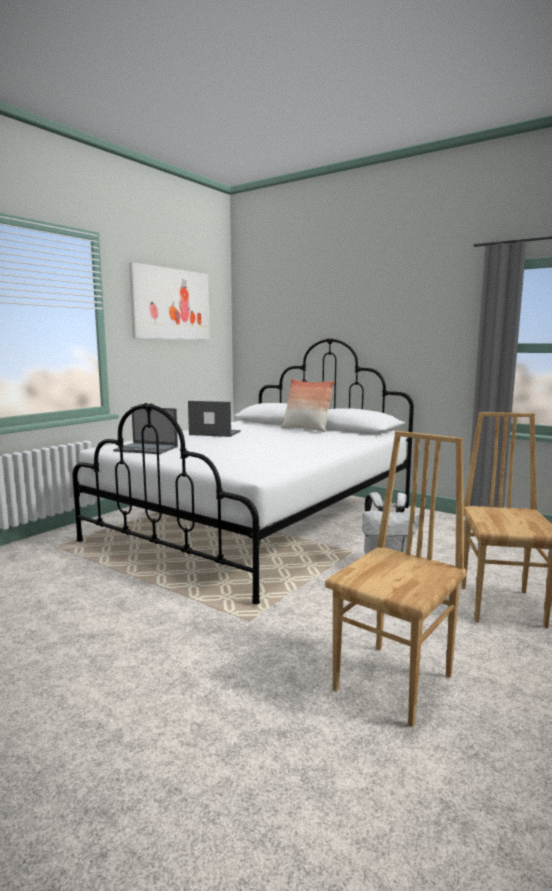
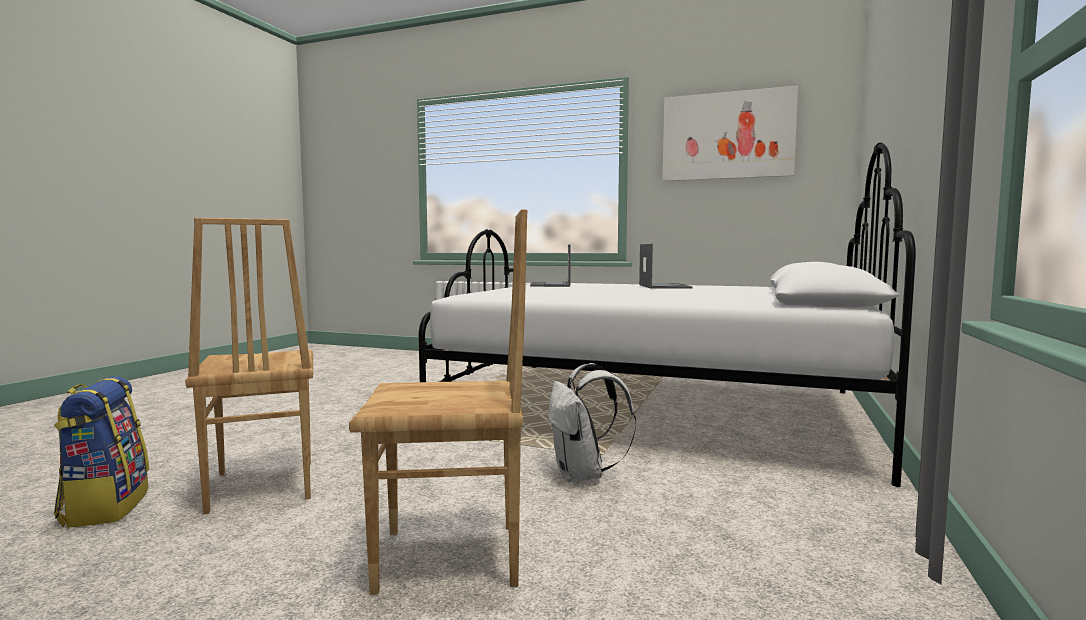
camera: 75 degrees right, 5 degrees down
(306, 429) = (760, 294): pillow -> none
(396, 683) = (260, 486): brown chair -> brown chair turned 45 degrees clockwise
(447, 779) = (105, 507): none -> backpack

